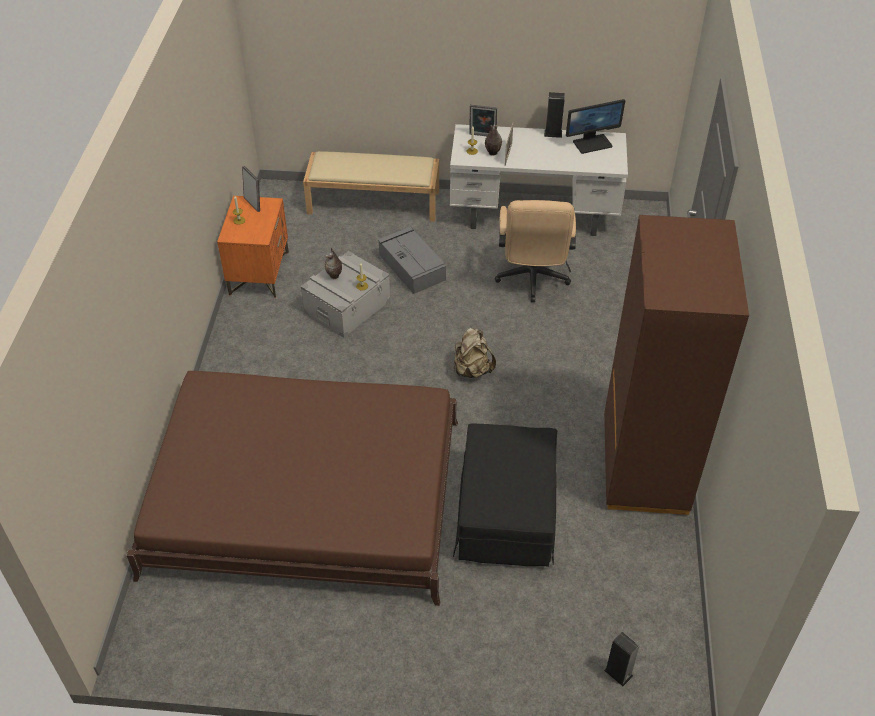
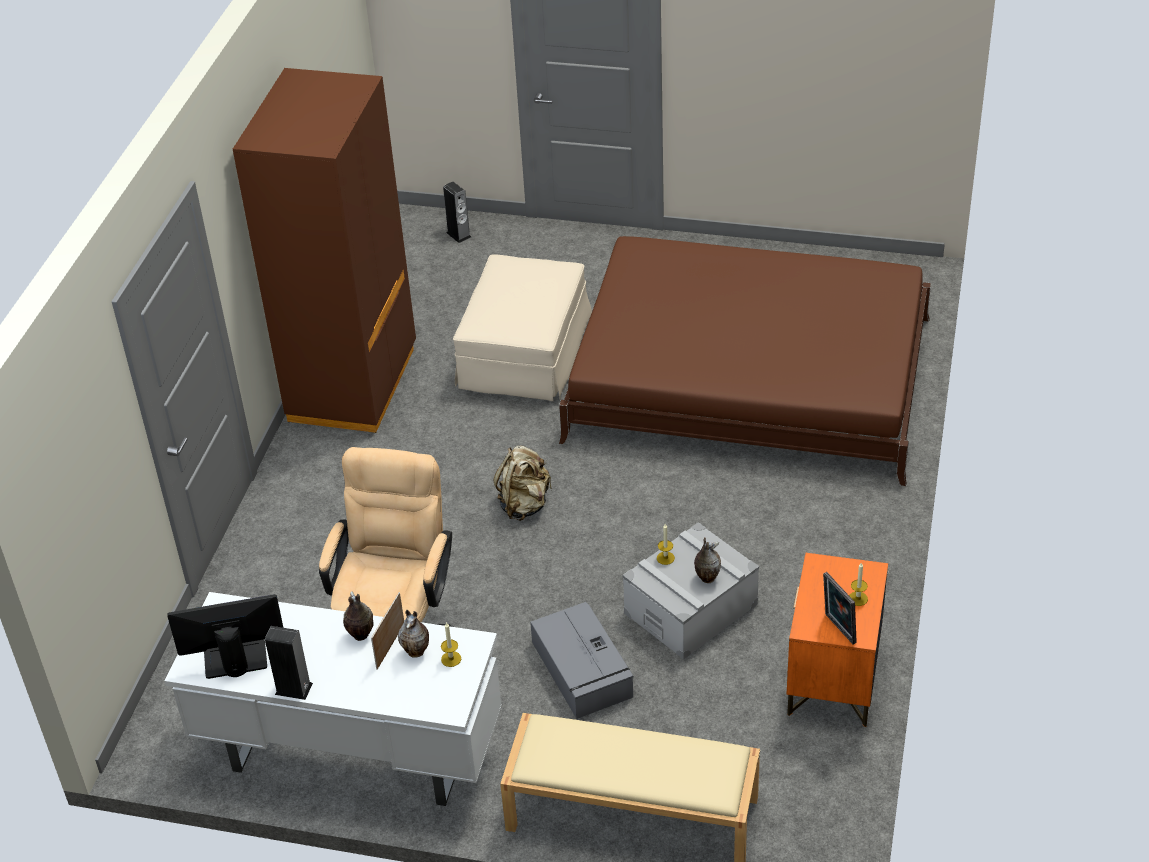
camera: 170 degrees left, 5 degrees down
(482, 136) = (422, 692): picture frame -> none
(506, 512) = (524, 353): black ottoman -> beige ottoman
(527, 158) = (360, 635): none -> vase

